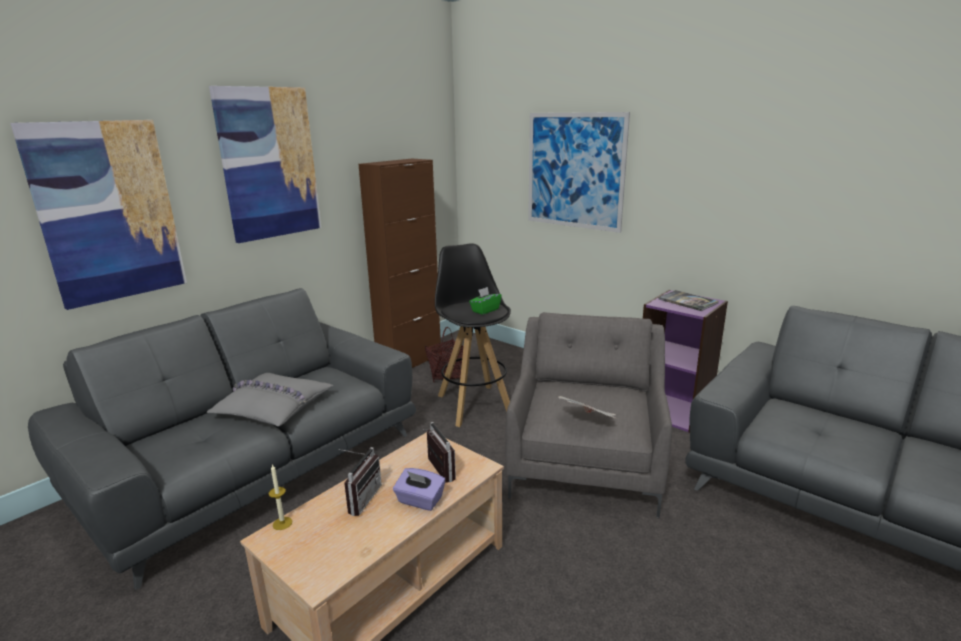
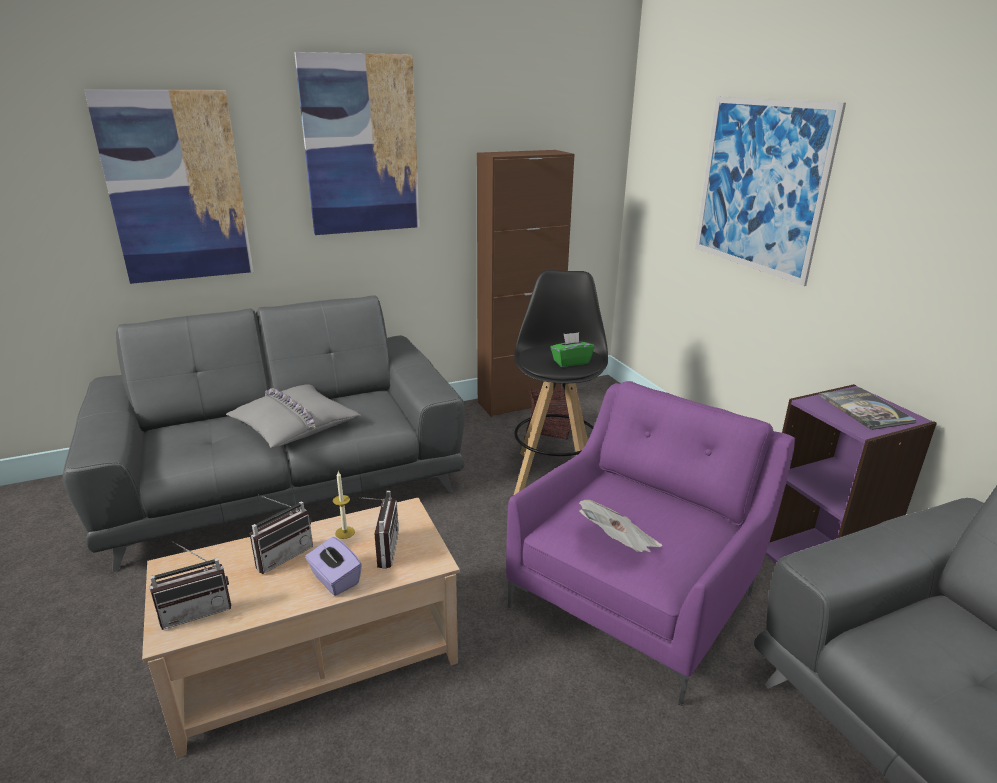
camera: 25 degrees right, 5 degrees up
(282, 523) = (194, 556): candle -> candle (345, 532)
(326, 558) = (197, 610): none -> radio
(586, 463) = (637, 594): grey armchair -> purple armchair

